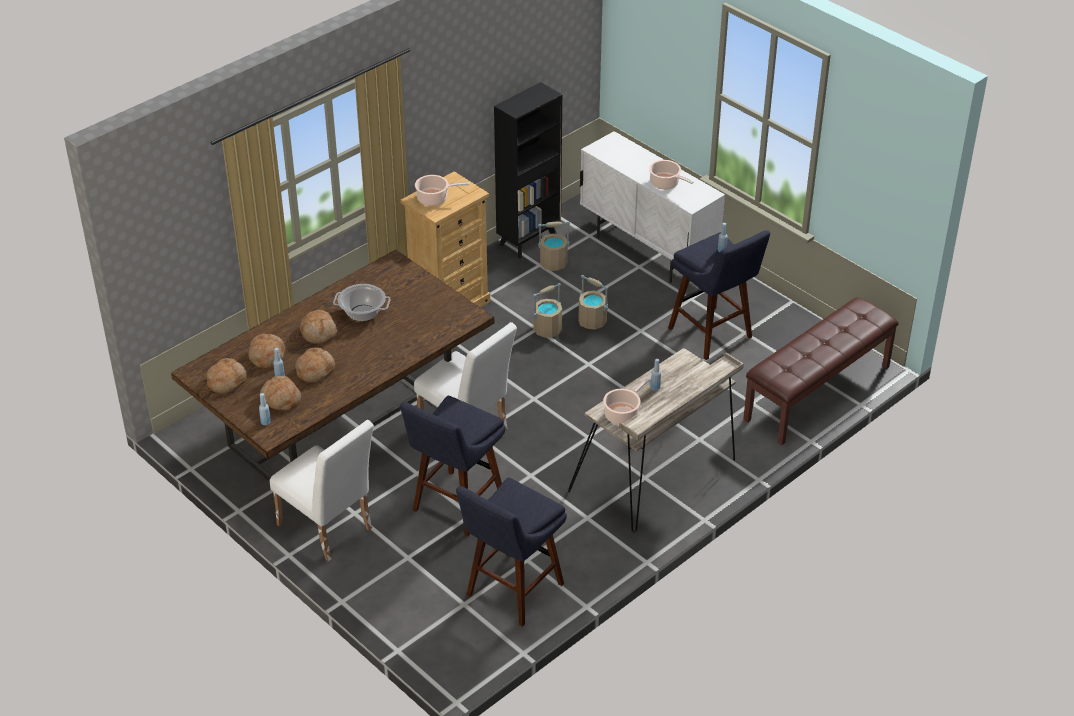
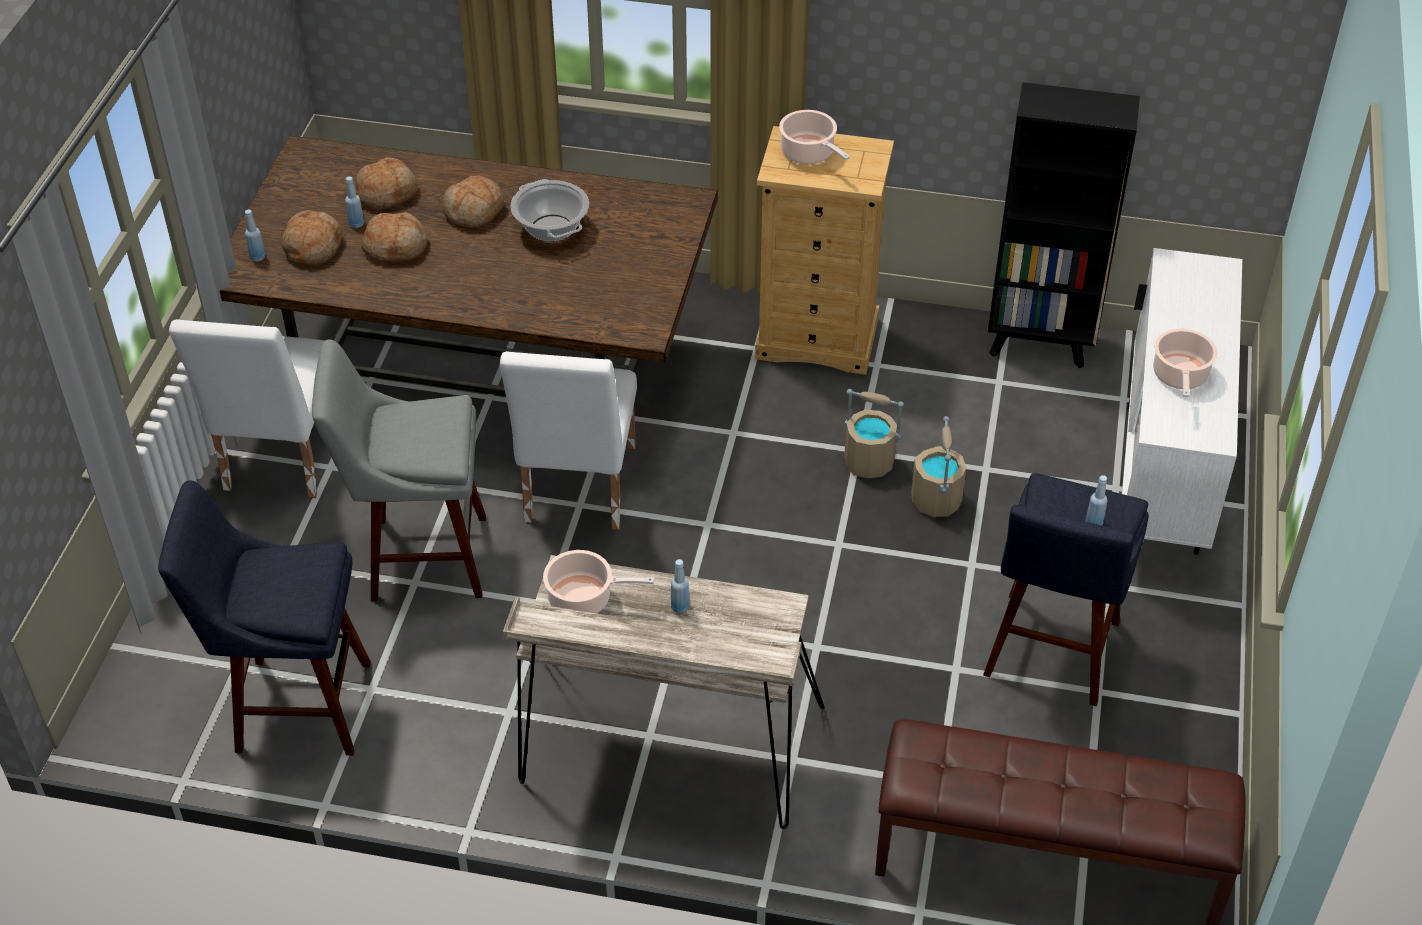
camera: 55 degrees right, 5 degrees up
(227, 381) = (310, 186): bread -> none
(455, 507) = (419, 558): blue stool -> grey stool
(554, 263) = (1019, 394): beige bucket -> none

